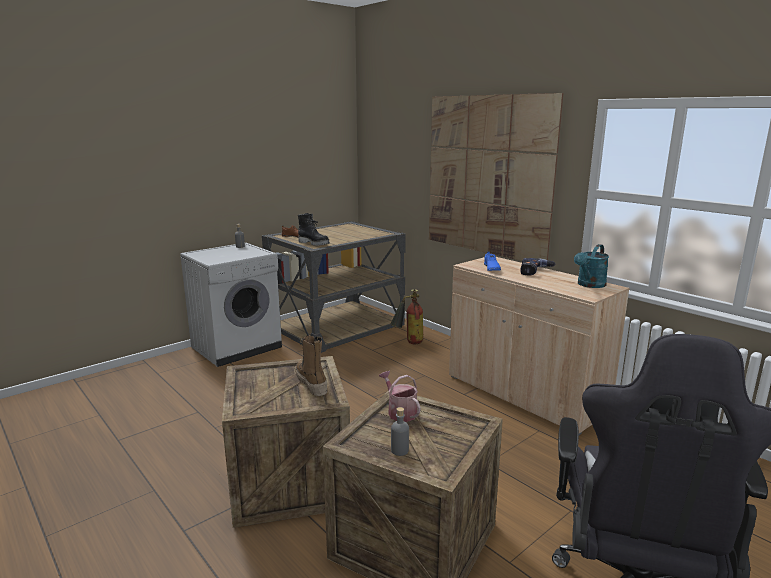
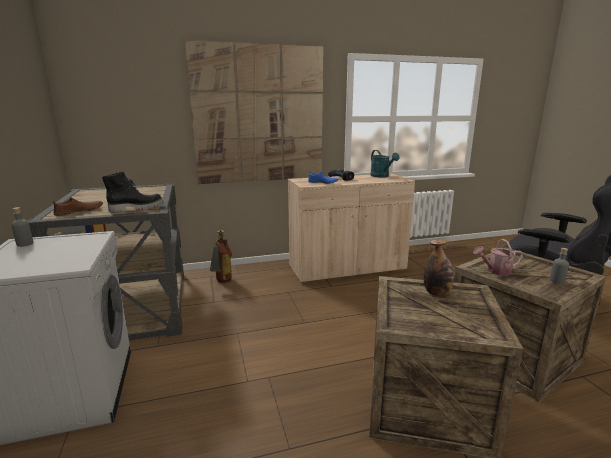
camera: 65 degrees left, 0 degrees up
(311, 383) = (437, 293): boot -> bottle

